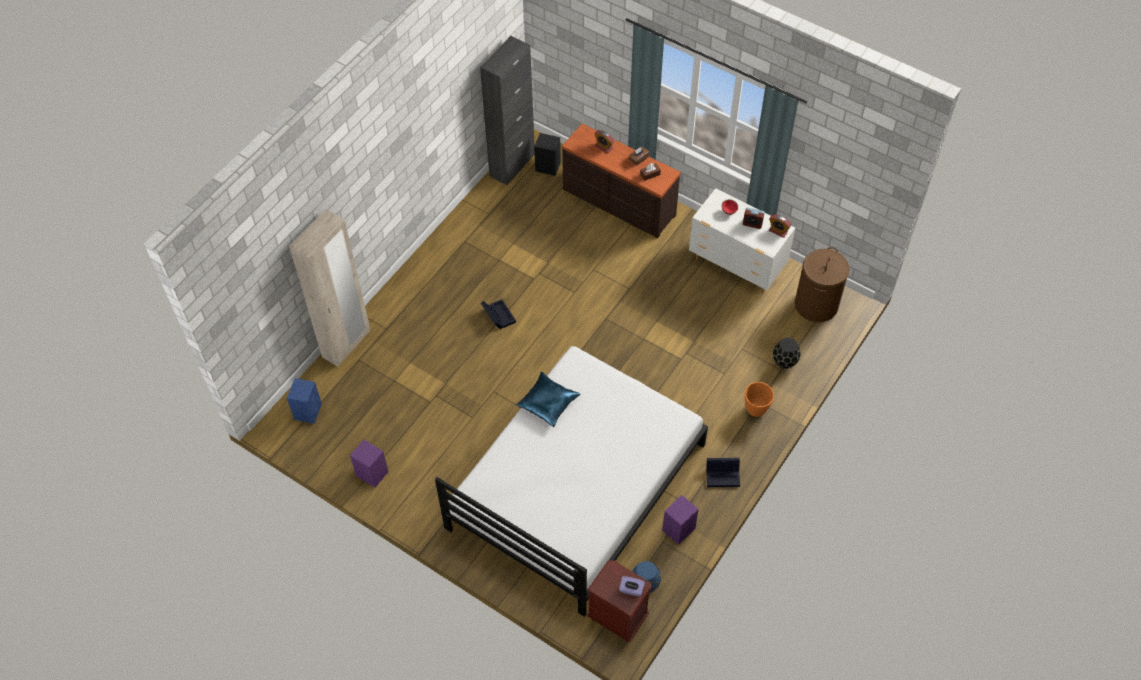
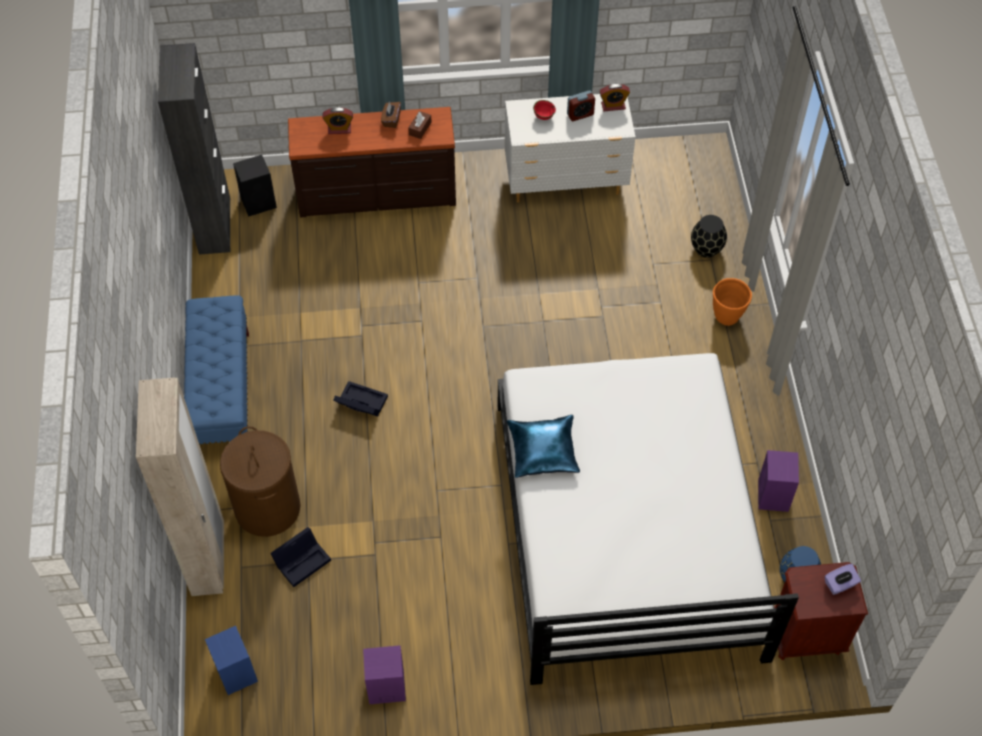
camera: 40 degrees left, 0 degrees up
(432, 262) = (223, 394): none -> blue bench
(723, 475) = (761, 406): black storage box -> black storage box (303, 560)
(816, 305) = (681, 171): brown laundry basket -> brown laundry basket (268, 508)

